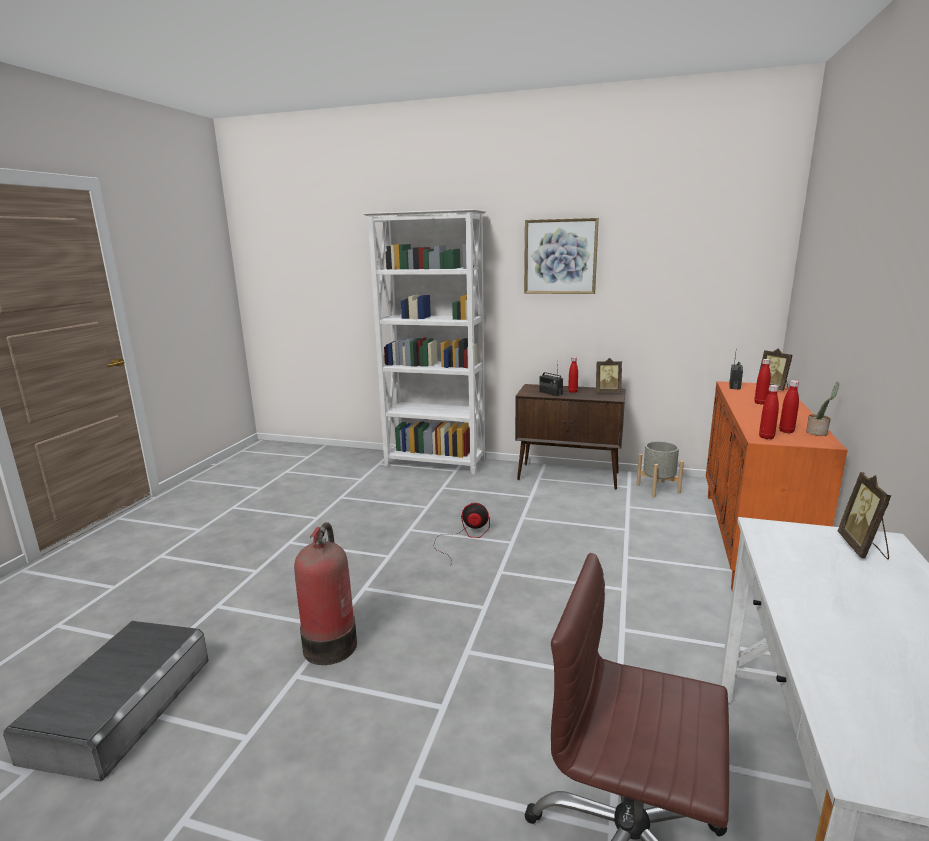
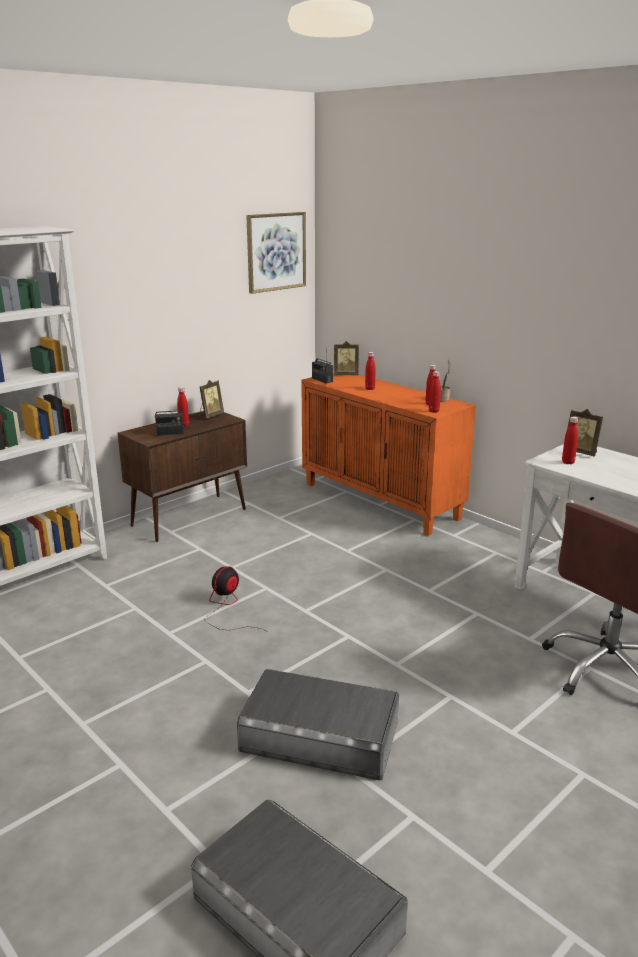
camera: 60 degrees left, 5 degrees up
(331, 643) = (320, 735): fire extinguisher -> grey storage box
(560, 257) = (135, 277): picture -> picture (276, 252)
(658, 488) = (269, 494): grey planter -> none
(798, 545) = (568, 462): none -> red bottle

